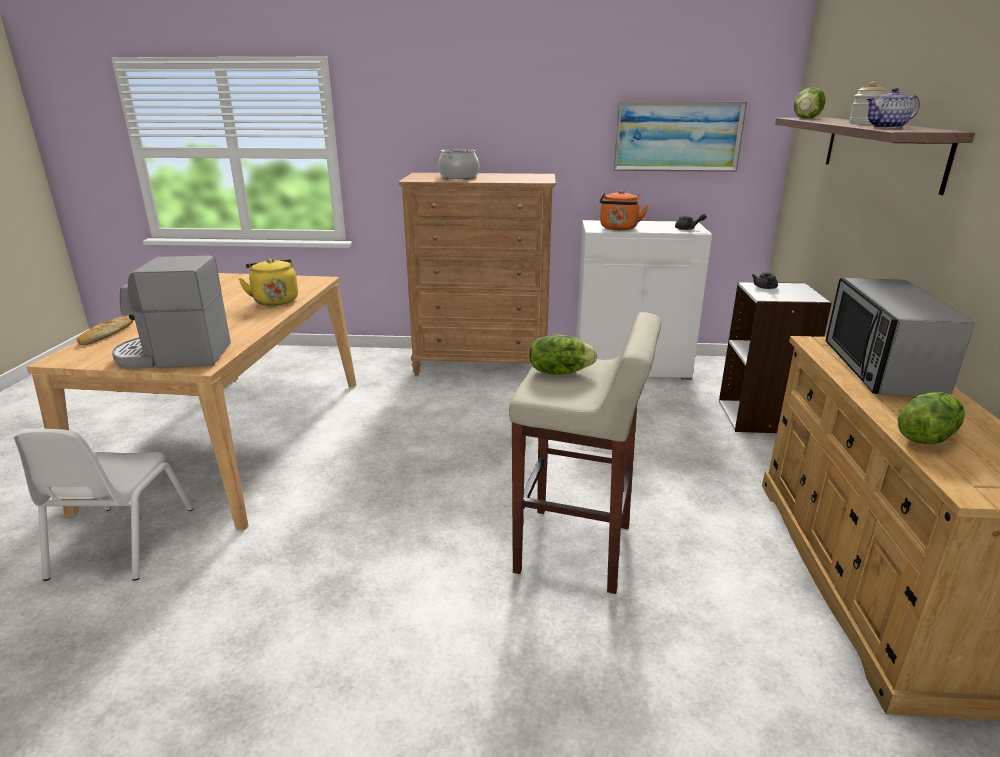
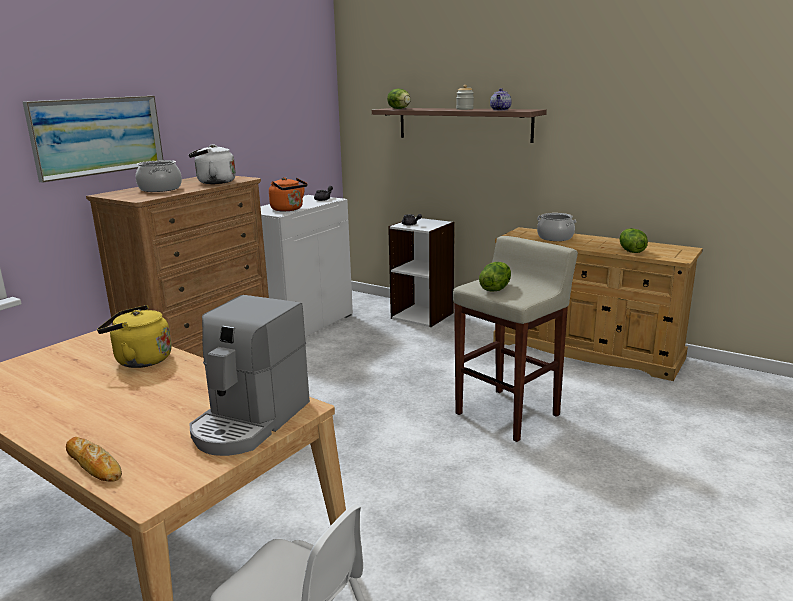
camera: 60 degrees left, 5 degrees down
(508, 179) = (213, 182): none -> white kettle
(677, 136) = (283, 130): picture -> picture (98, 136)
(880, 369) = (555, 238): microwave -> cooking pot

